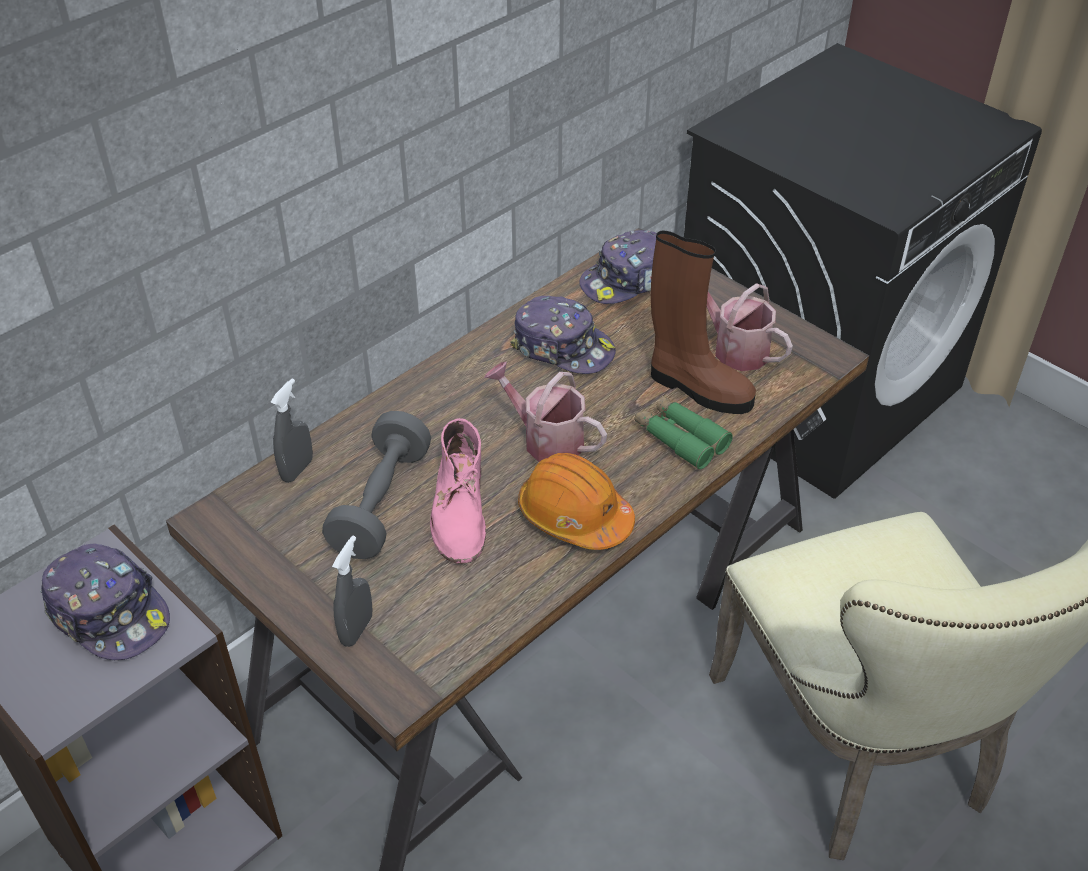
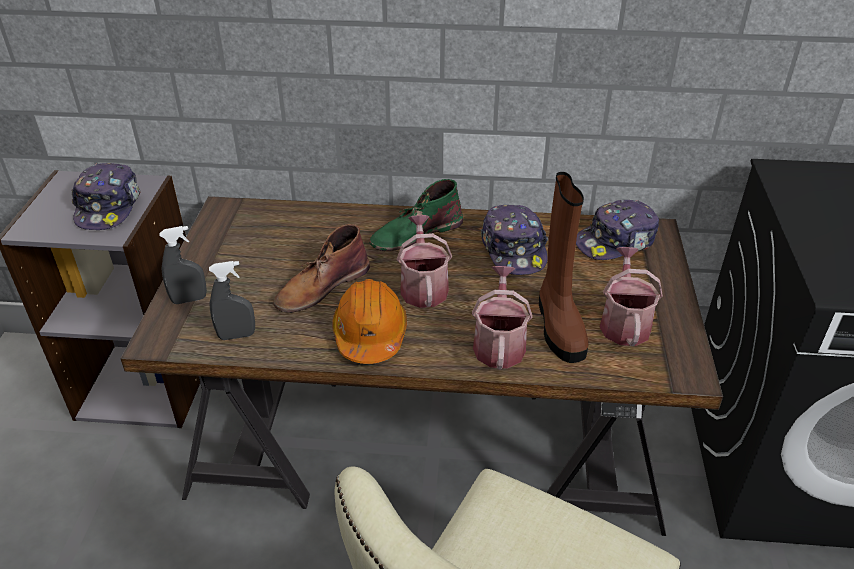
camera: 50 degrees right, 5 degrees down
(297, 470) = (289, 214): grey spray bottle -> grey spray bottle (237, 335)
(381, 503) = (296, 255): grey dumbbell -> none
(455, 395) = (415, 233): none -> green boot
(459, 511) = (321, 286): pink boot -> brown boot
(628, 281) = (616, 242): cap -> cap turned 45 degrees counterclockwise
(680, 438) = (499, 343): green binoculars -> watering can

